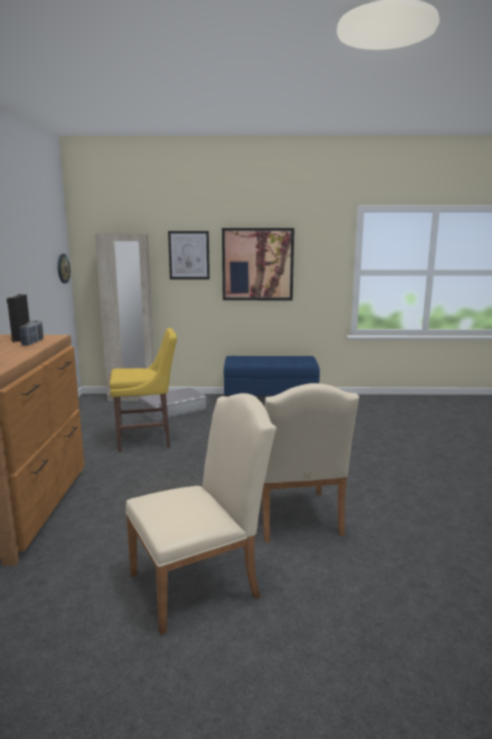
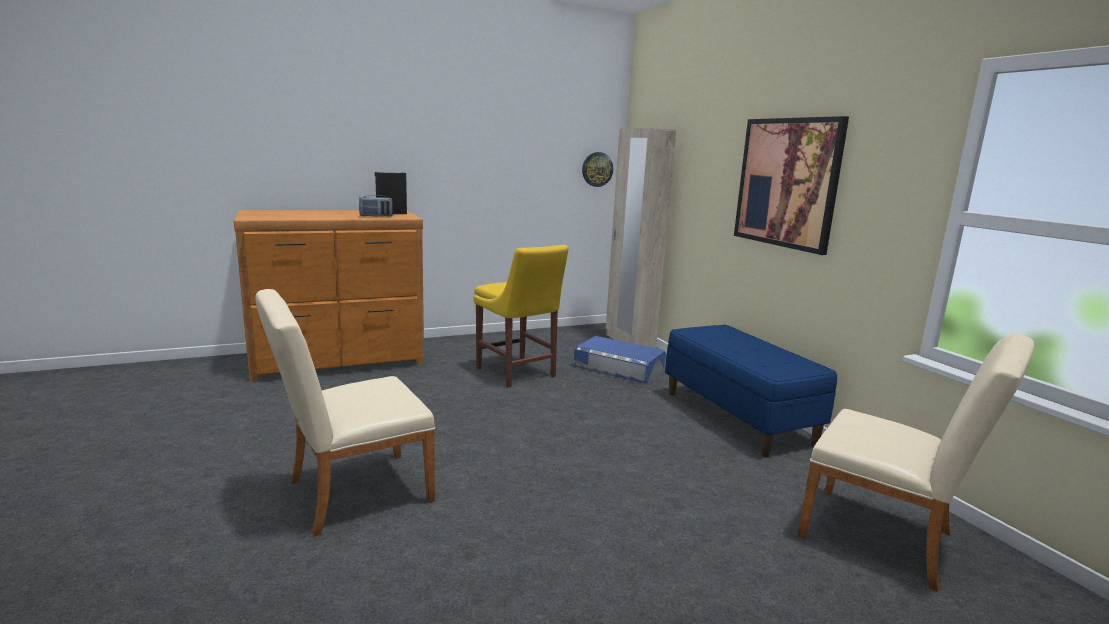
camera: 65 degrees right, 0 degrees up
(173, 410) = (618, 368): grey storage box -> blue storage box
(189, 255) = (713, 162): picture -> none
(202, 582) = (212, 459): beige chair -> beige chair (887, 539)

